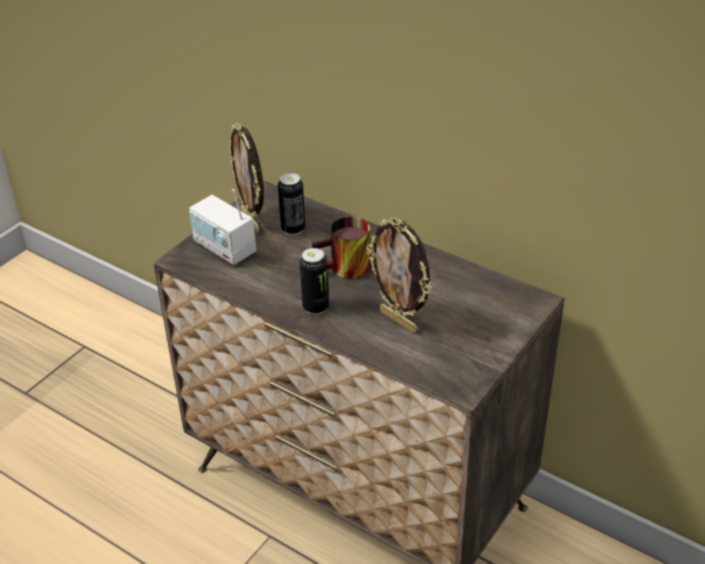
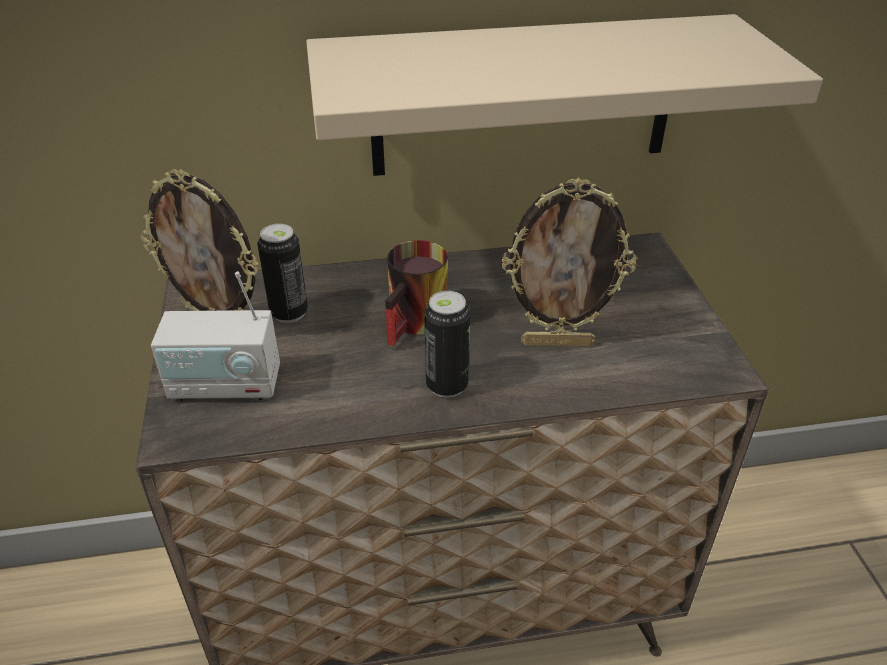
camera: 45 degrees left, 0 degrees up
(475, 159) = (523, 97): none -> beige shelf

